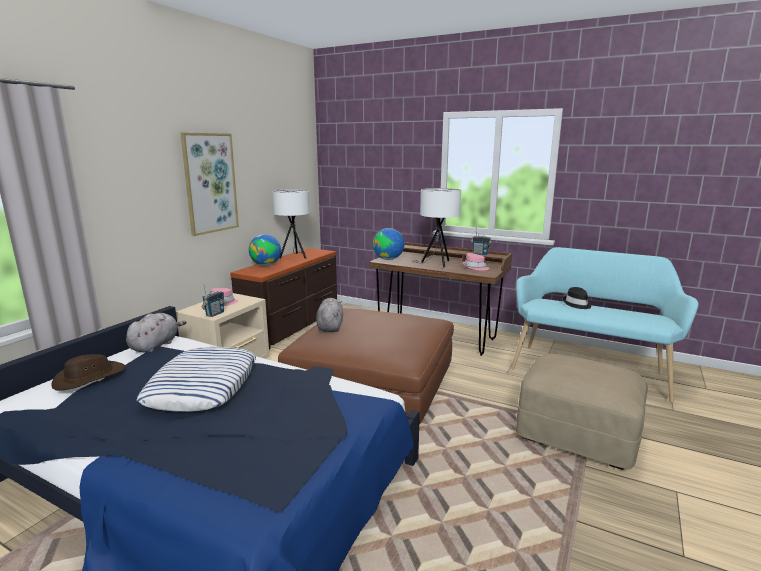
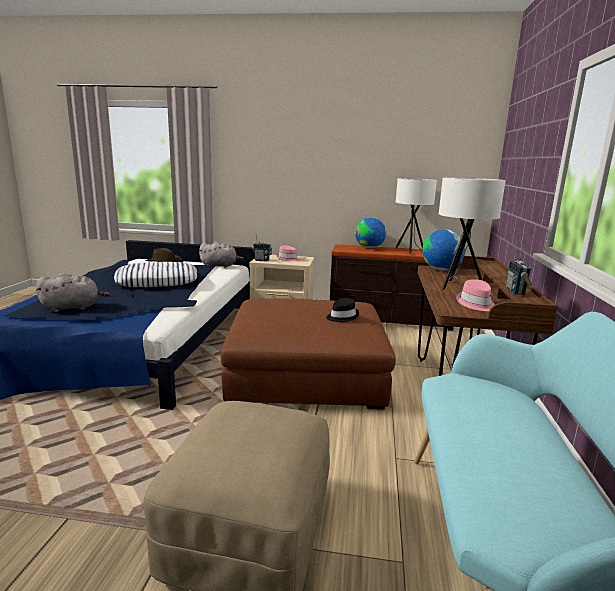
camera: 70 degrees right, 0 degrees up
(210, 183) = (328, 161): picture -> none
(330, 327) = (300, 301): grey plush toy -> grey plush toy (73, 308)
(577, 304) = (515, 419): black hat -> black hat (342, 317)

